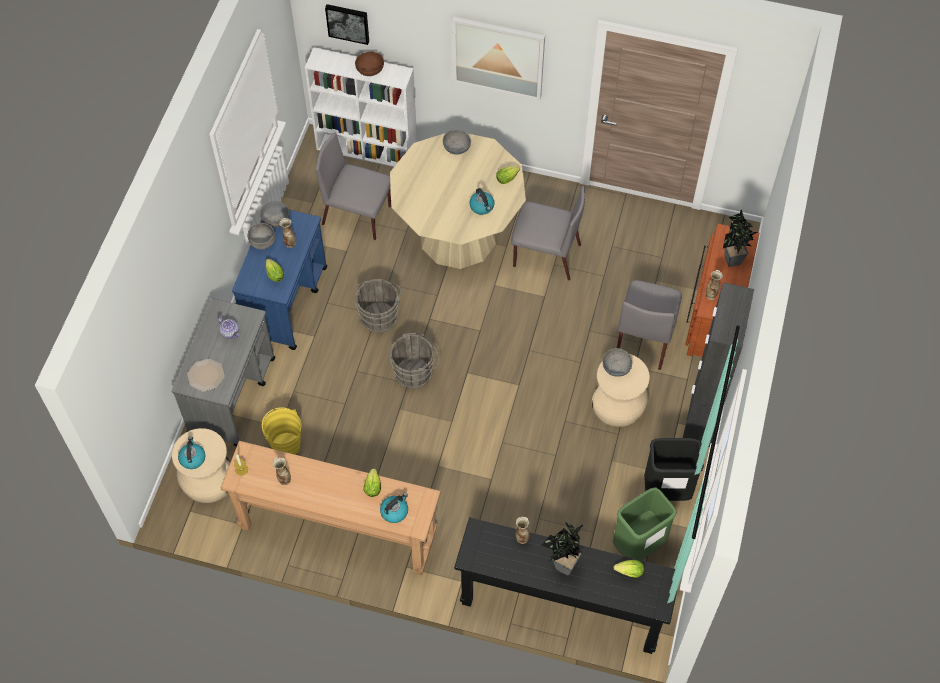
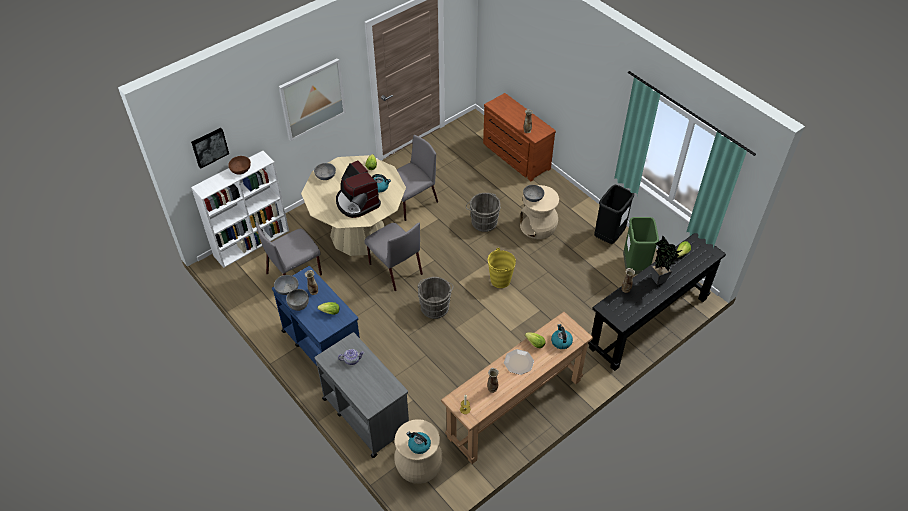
camera: 55 degrees left, 10 degrees down
(206, 375) = (374, 391): plate -> plate (519, 362)
(286, 445) = (430, 404): yellow bucket -> yellow bucket (500, 280)
(379, 315) = (378, 302): grey bucket -> grey bucket (483, 221)
(442, 200) = (357, 202): none -> coffee machine
(644, 338) = (504, 192): grey chair -> grey chair (395, 268)
(701, 416) = (574, 196): black cabinet -> none
(732, 263) = (514, 112): potted plant -> none

